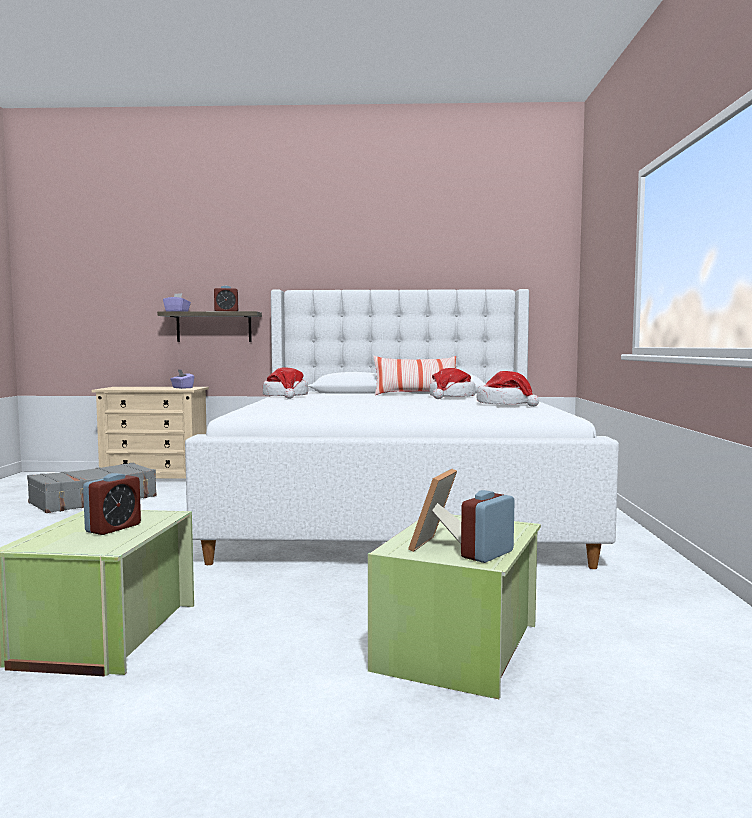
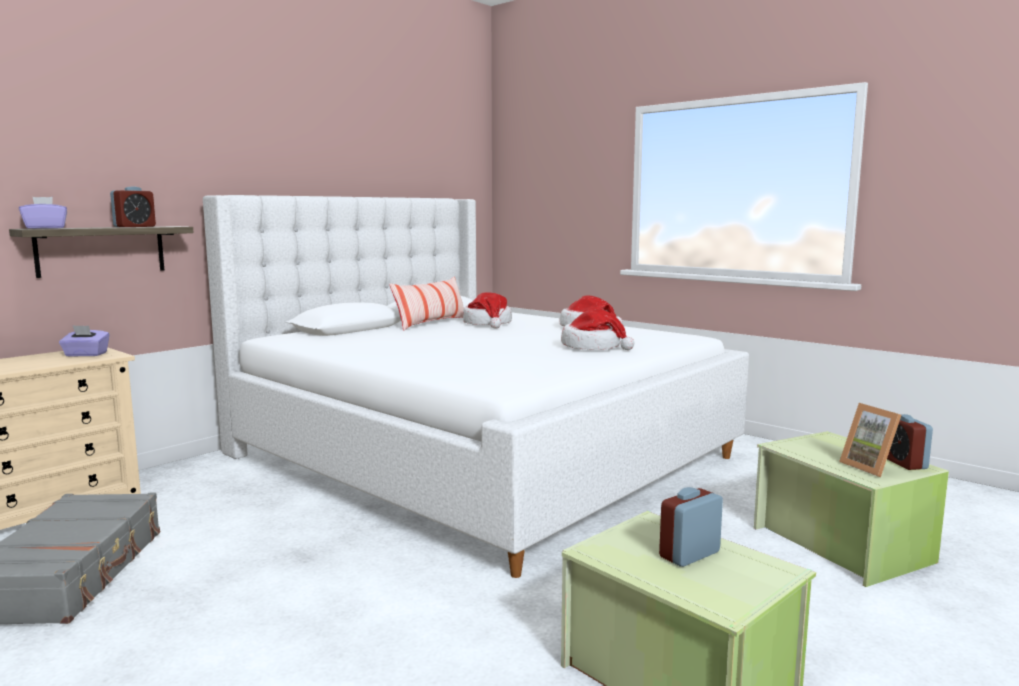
camera: 50 degrees left, 5 degrees up
(113, 528) = (689, 554): alarm clock -> alarm clock turned 105 degrees counterclockwise
(286, 396) = (337, 348): hat -> hat (593, 347)

